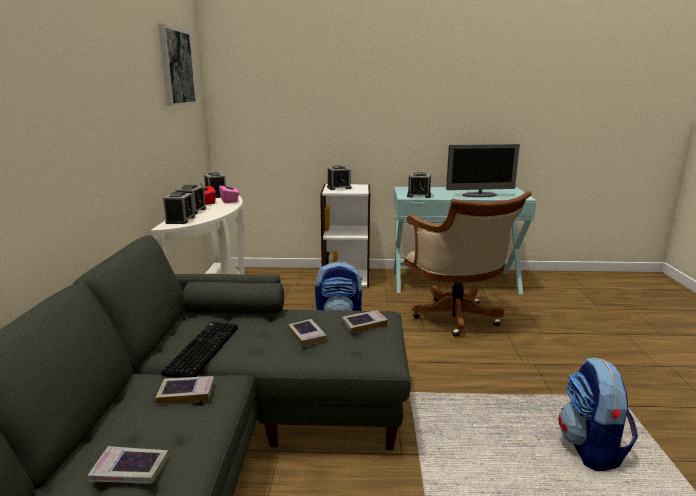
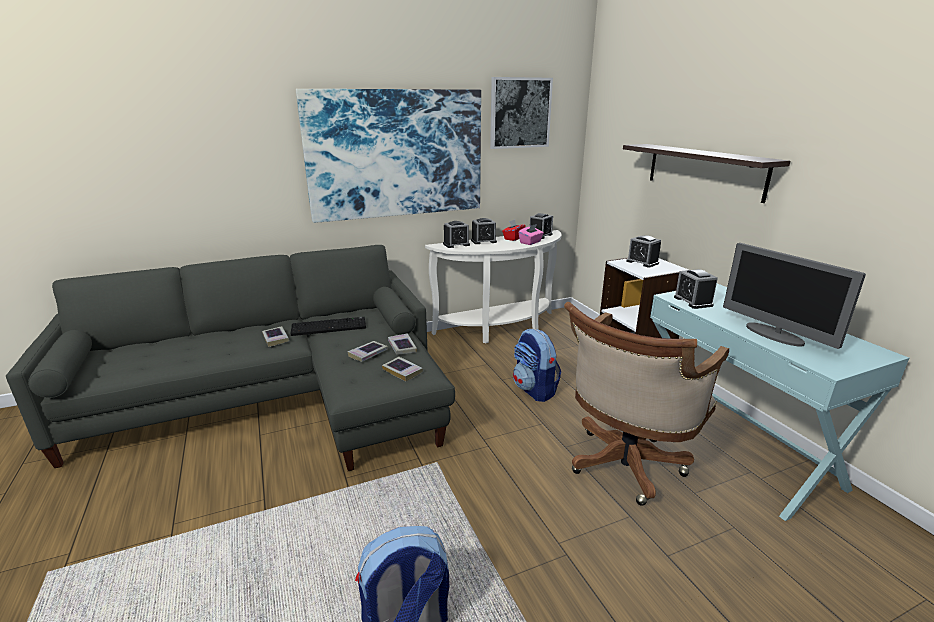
camera: 65 degrees right, 5 degrees up
(113, 114) = (396, 154): none -> picture
(130, 470) = (202, 348): book -> book (402, 347)
(360, 109) = (704, 170): none -> shelf

